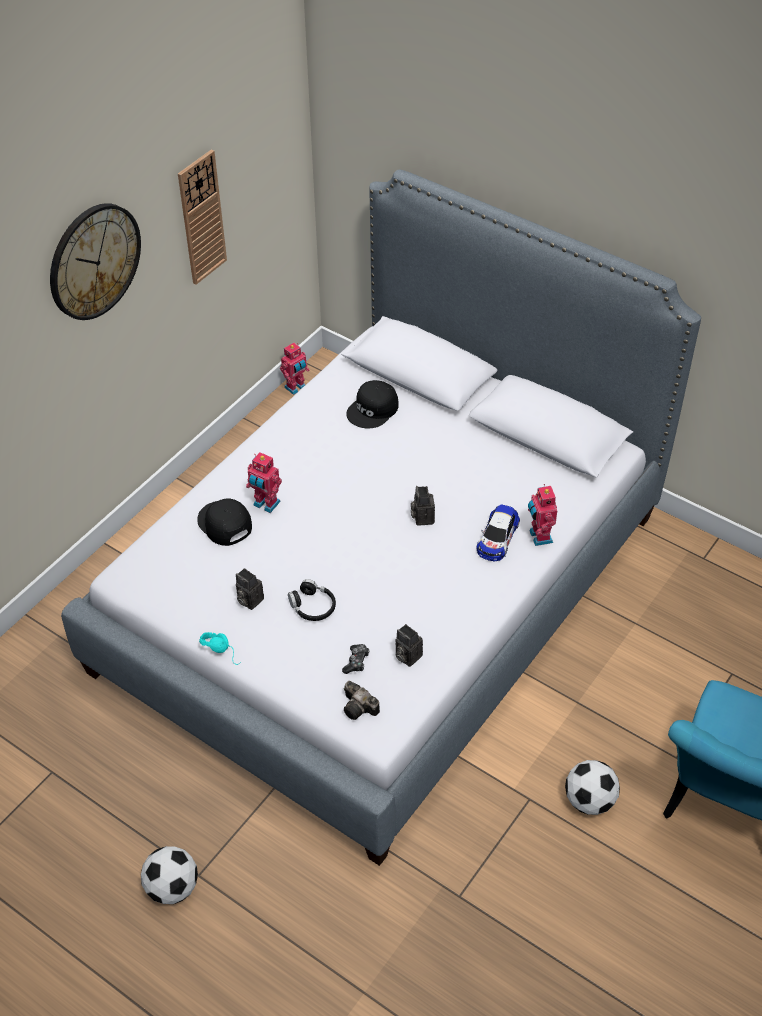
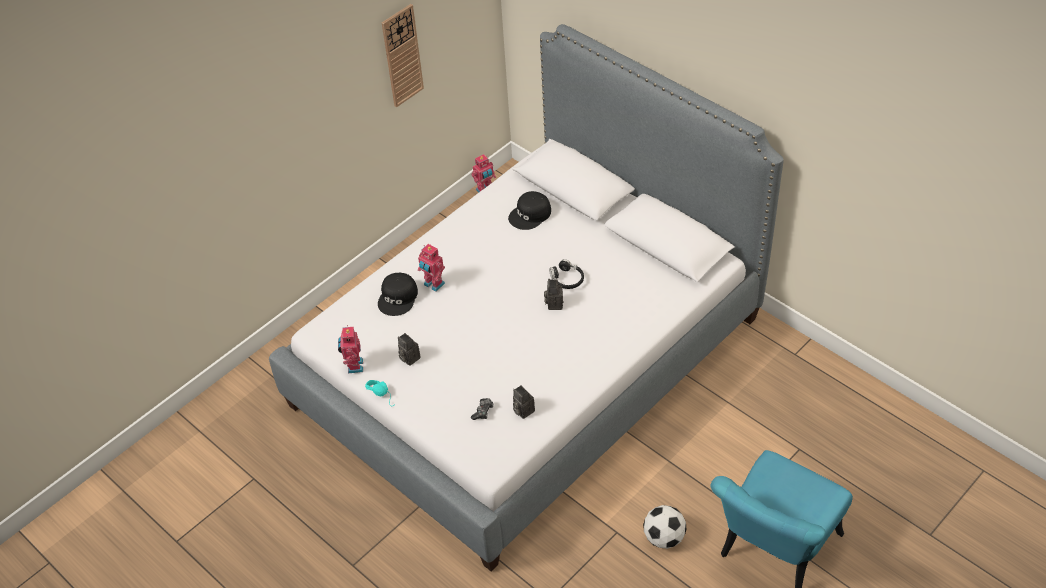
camera: 10 degrees right, 0 degrees up
(94, 261) = (310, 88): wall clock -> none
(172, 887) = (332, 572): football -> none
(224, 524) = (398, 298): black cap -> black cap turned 135 degrees counterclockwise
(312, 606) = (456, 366): black headphones -> black headphones (567, 279)
(360, 708) = (480, 447): camera -> none
(497, 538) = (610, 324): toy car -> none
(539, 537) = (643, 326): toy robot -> toy robot (353, 366)

